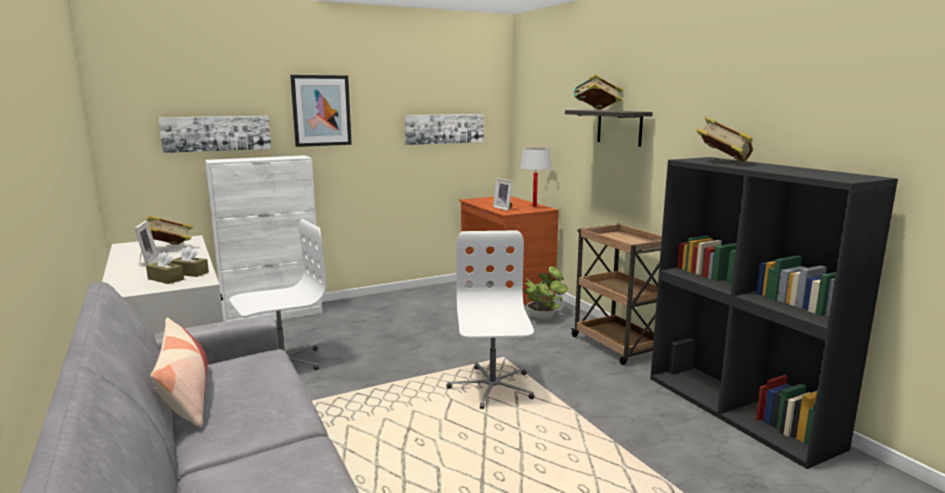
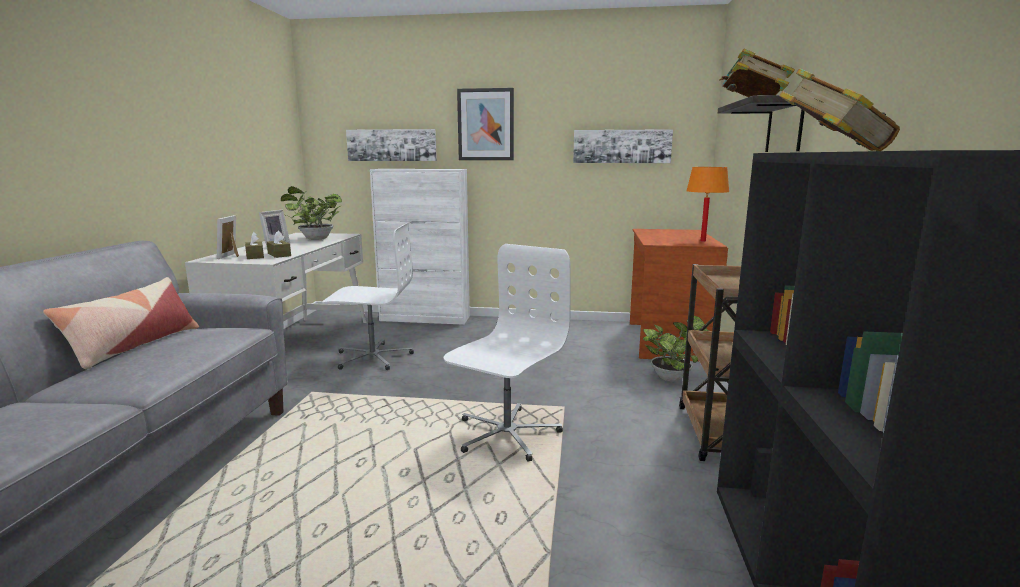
camera: 35 degrees right, 0 degrees up
(166, 249) = (314, 239): book -> potted plant
(504, 208) = (660, 239): picture frame -> picture frame (232, 256)
(534, 206) = (703, 241): white table lamp -> orange table lamp

